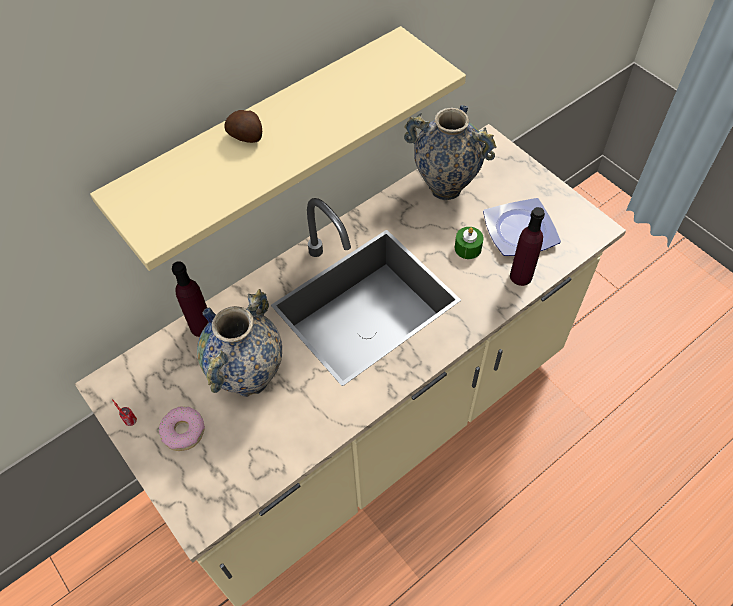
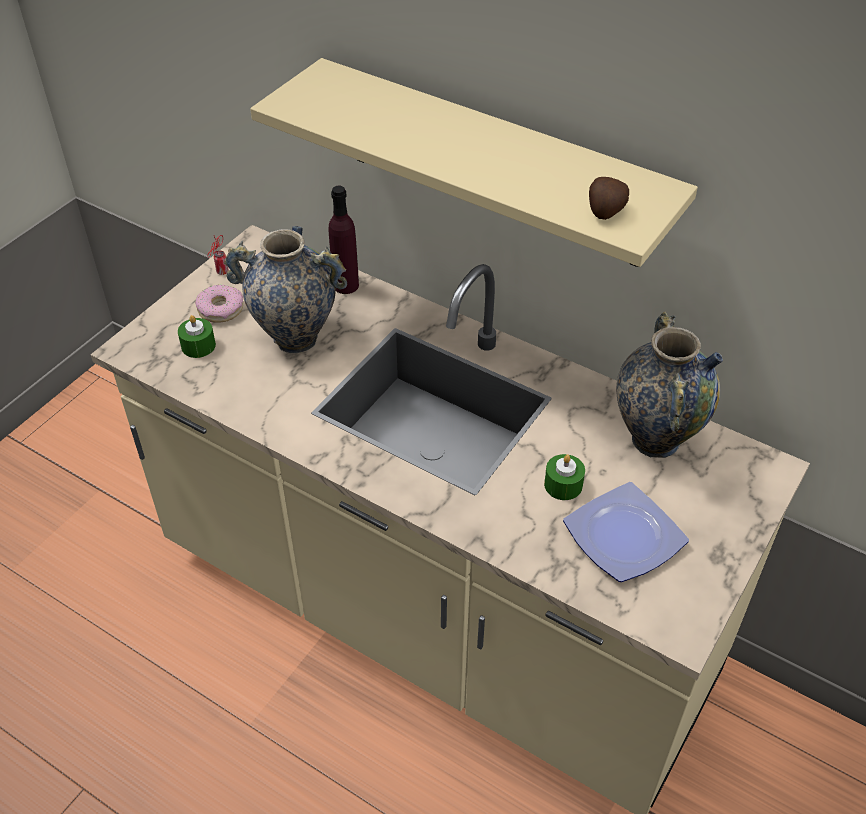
camera: 70 degrees right, 10 degrees down
(223, 459) = (198, 346): none -> green candle
(247, 137) = (438, 121): potato -> potato (605, 212)
(521, 276) = (543, 552): purple bottle -> none

